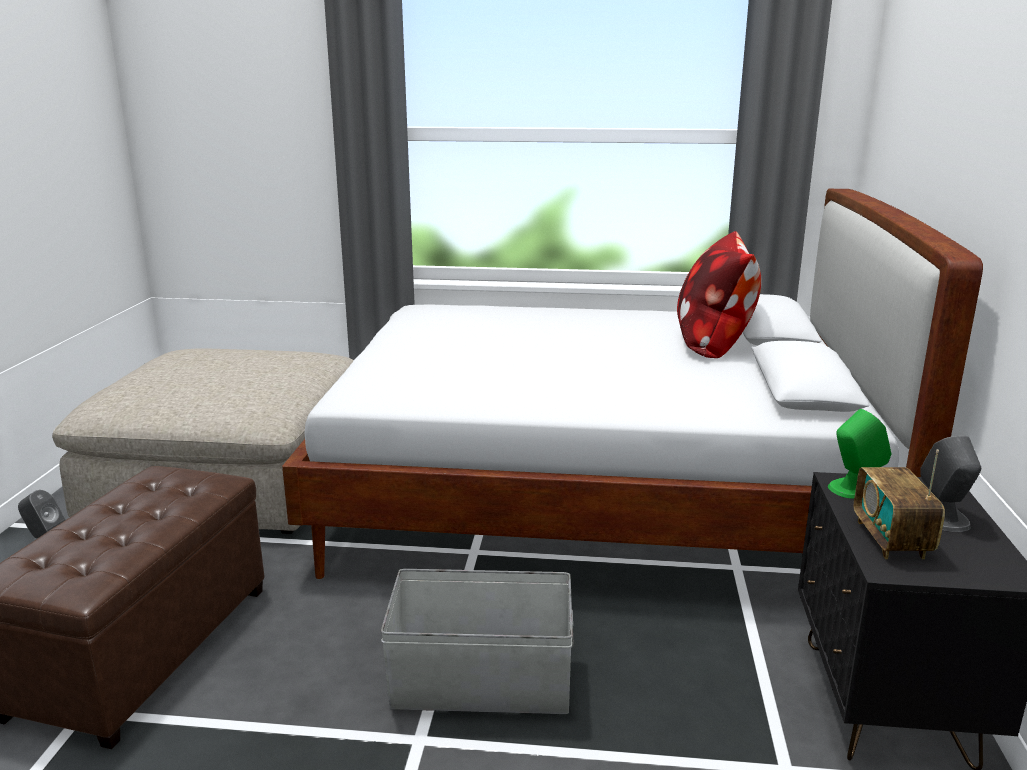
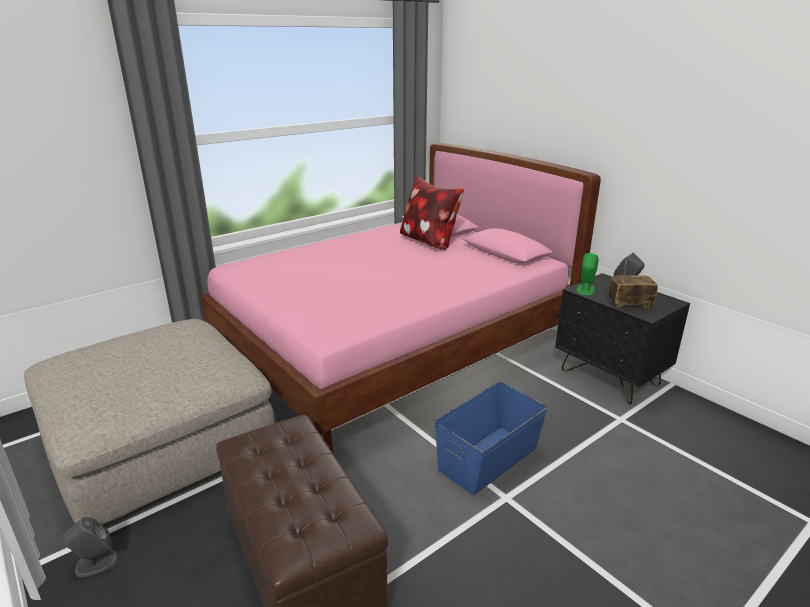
camera: 45 degrees left, 5 degrees up
(482, 684) = (489, 458): grey storage box -> blue storage box
(598, 498) = (395, 348): white bed -> pink bed
(891, 539) = (629, 305): radio -> radio turned 135 degrees clockwise

